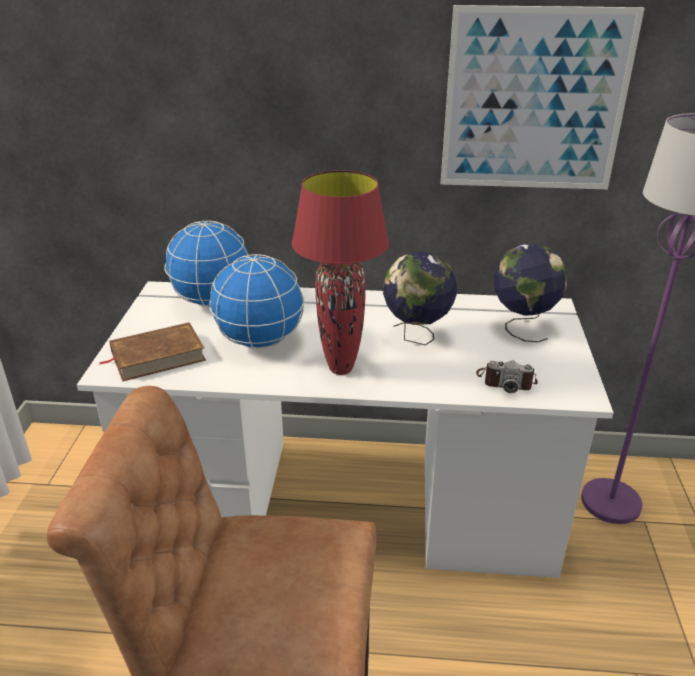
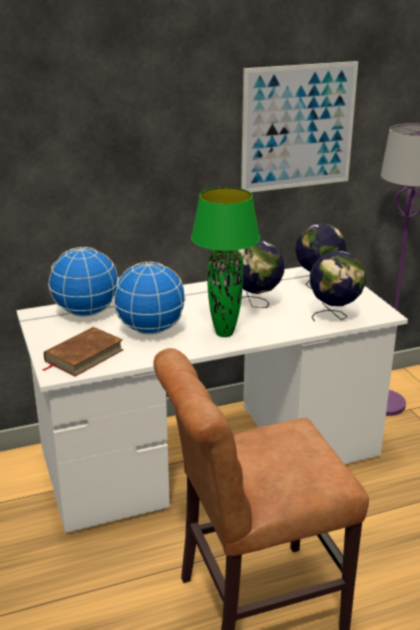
camera: 25 degrees left, 5 degrees down
(340, 368) = (224, 333): red table lamp -> green table lamp
(505, 381) = (334, 316): camera -> globe

